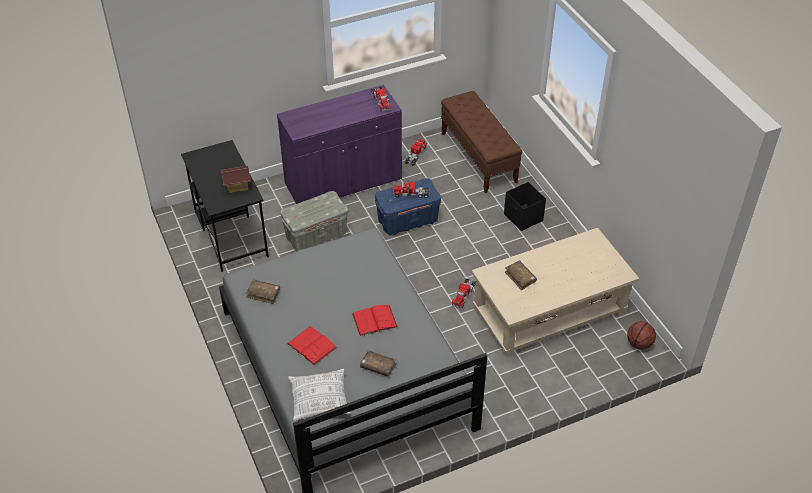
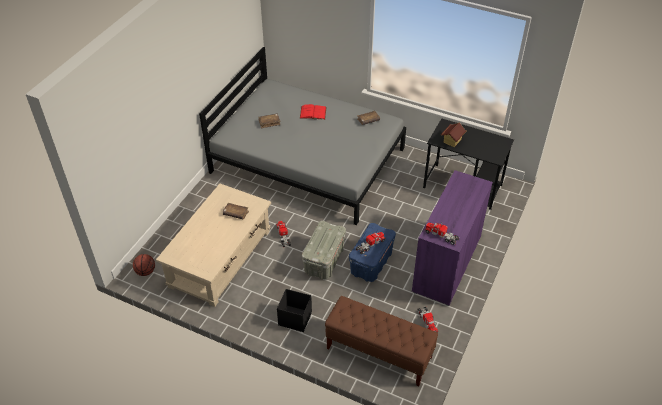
camera: 140 degrees right, 0 degrees up
(316, 235) = (414, 216): grey storage box -> grey storage box (324, 260)
(319, 400) = (281, 95): pillow -> none
(374, 320) = (295, 140): red book -> none

